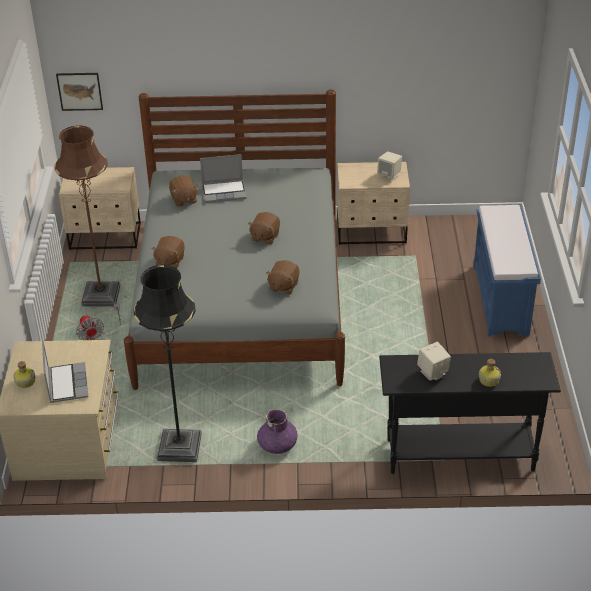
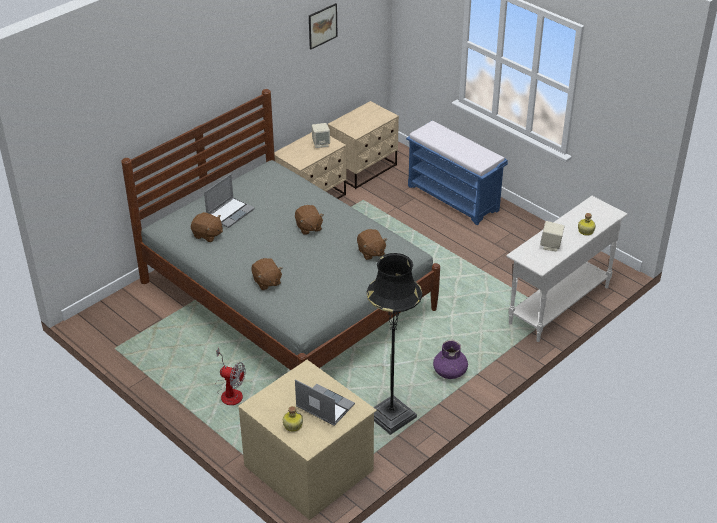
camera: 45 degrees left, 0 degrees up
(79, 91) = (67, 182): picture -> picture (322, 26)
(101, 296) = (178, 356): brown floor lamp -> none
(105, 237) = (115, 313): beige nightstand -> beige nightstand (364, 169)
(459, 455) = (558, 305): black console table -> white console table

